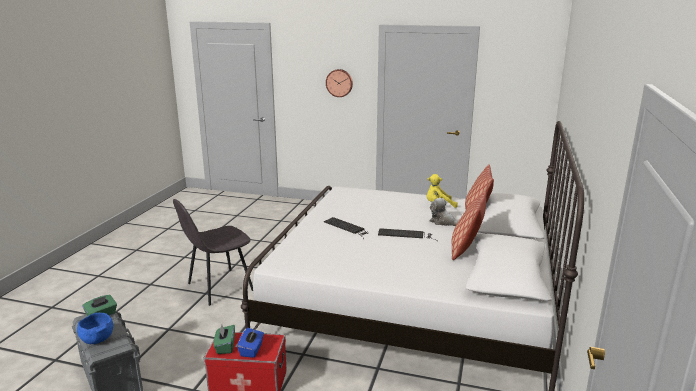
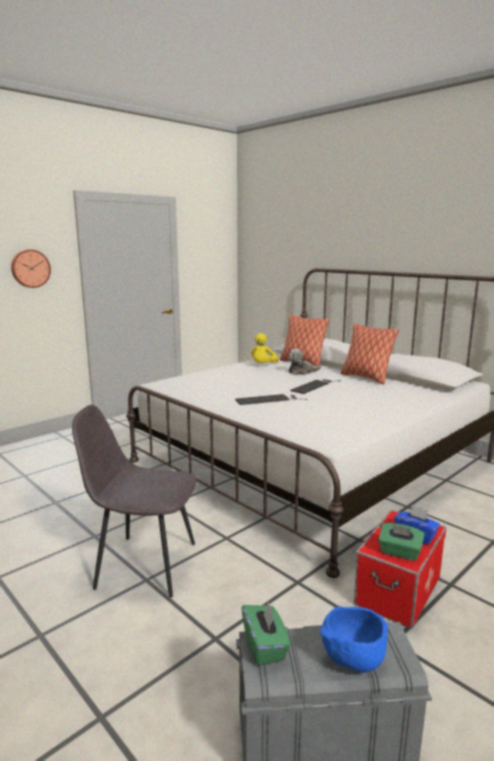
camera: 60 degrees left, 5 degrees down
(218, 287) = (144, 564): grey chair -> grey chair turned 105 degrees clockwise

